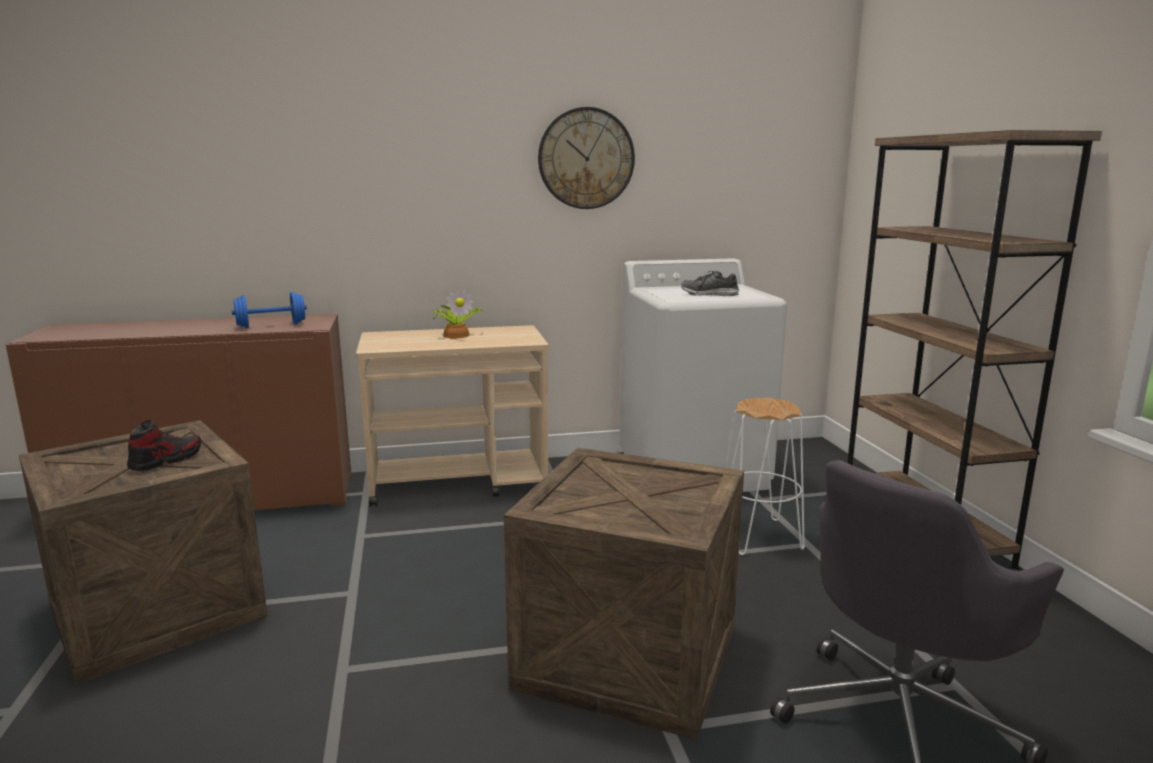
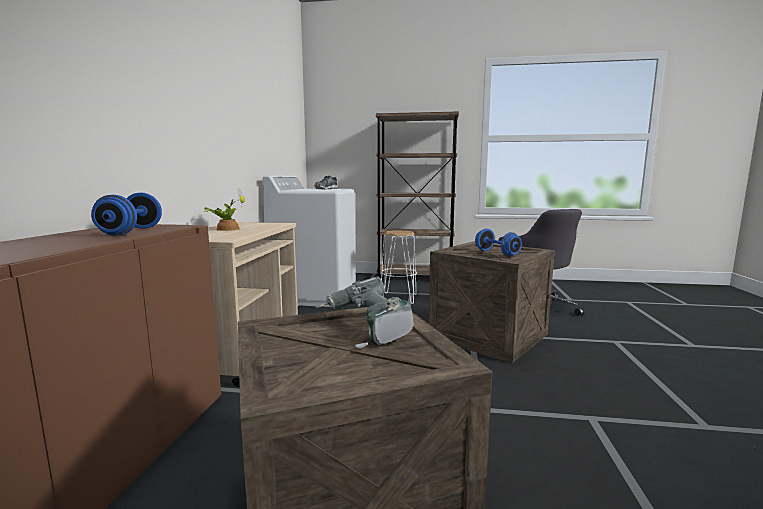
camera: 70 degrees left, 5 degrees down
(166, 460) = (365, 329): shoe -> power drill
(586, 158) = (241, 104): wall clock -> none
(610, 495) = (496, 253): none -> blue dumbbell

